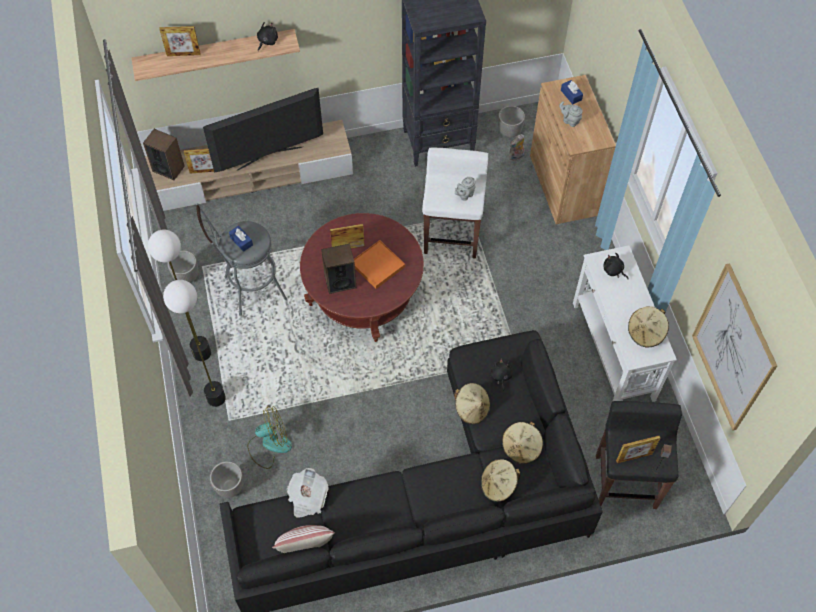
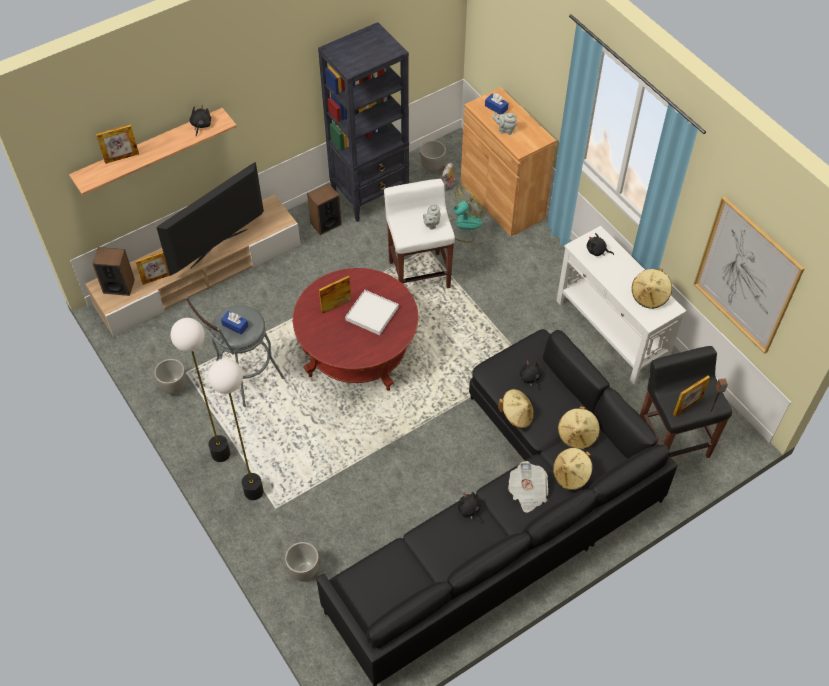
camera: 20 degrees left, 5 degrees down
(269, 444) = (326, 518): fan -> fan (463, 226)
(306, 546) = (415, 591): pillow -> none
(307, 498) = (397, 546): newspaper -> newspaper (527, 492)
(340, 282) = (342, 339): speaker -> speaker (325, 224)
(377, 266) = (372, 314): orange tray -> white tray
(388, 486) = (469, 510): none -> black plush toy

